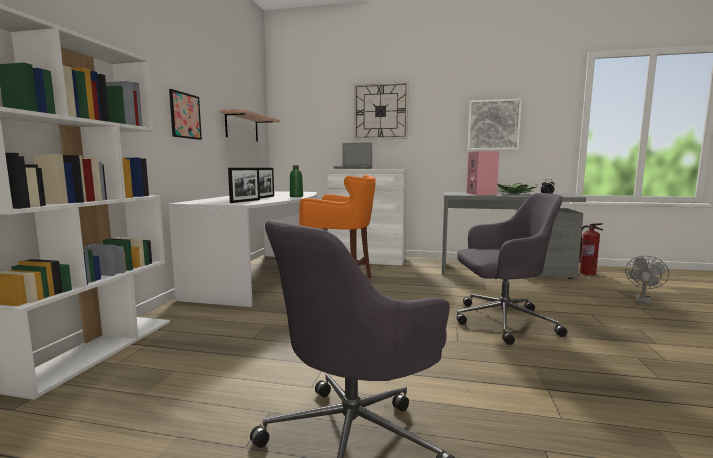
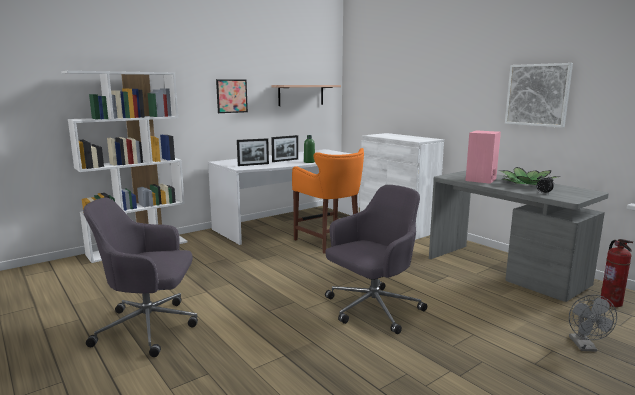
camera: 40 degrees right, 5 degrees up
(354, 168) = (389, 135): laptop -> none
(380, 111) = (426, 76): wall clock -> none
(501, 321) = (371, 309): grey office chair -> grey office chair turned 75 degrees counterclockwise
(642, 300) = (585, 347): grey fan -> grey fan turned 105 degrees clockwise

